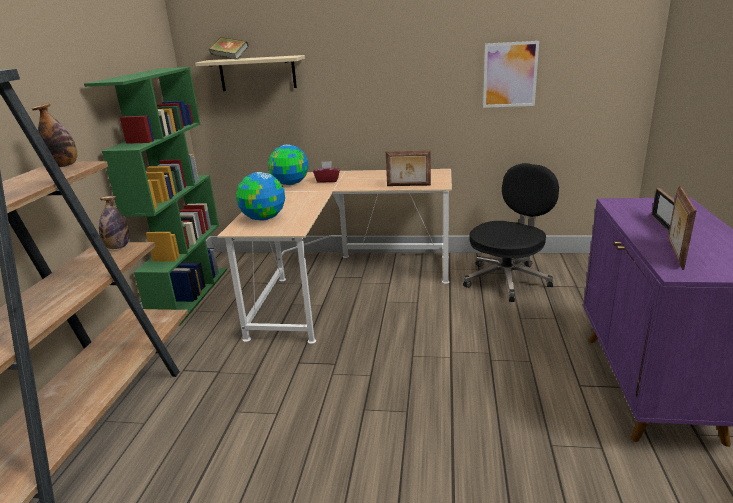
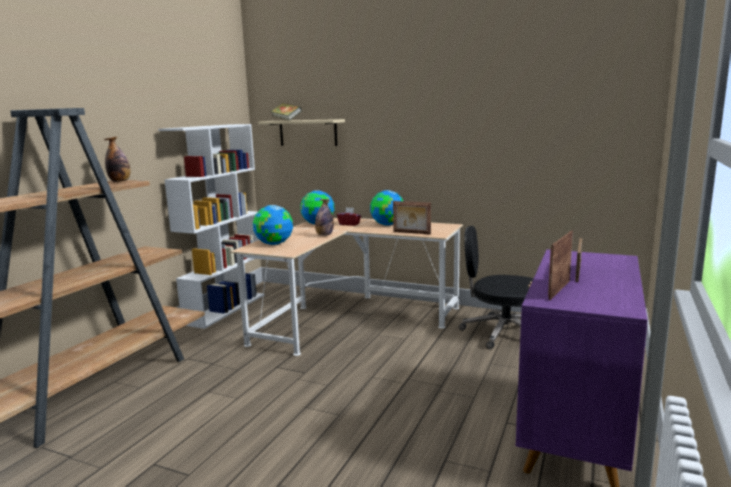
camera: 15 degrees right, 10 degrees down
(118, 247) = (154, 250): bottle -> bottle (324, 235)
(190, 294) = (225, 308): green bookcase -> white bookcase
(371, 177) = (387, 224): none -> globe
(507, 279) = (501, 332): black office chair -> black office chair turned 135 degrees counterclockwise
(510, 75) = (517, 142): picture -> none

